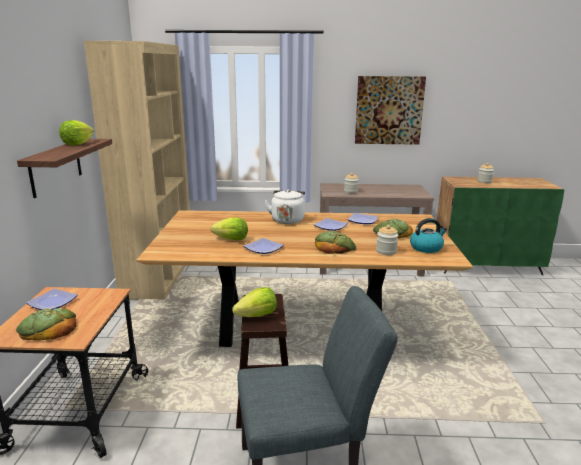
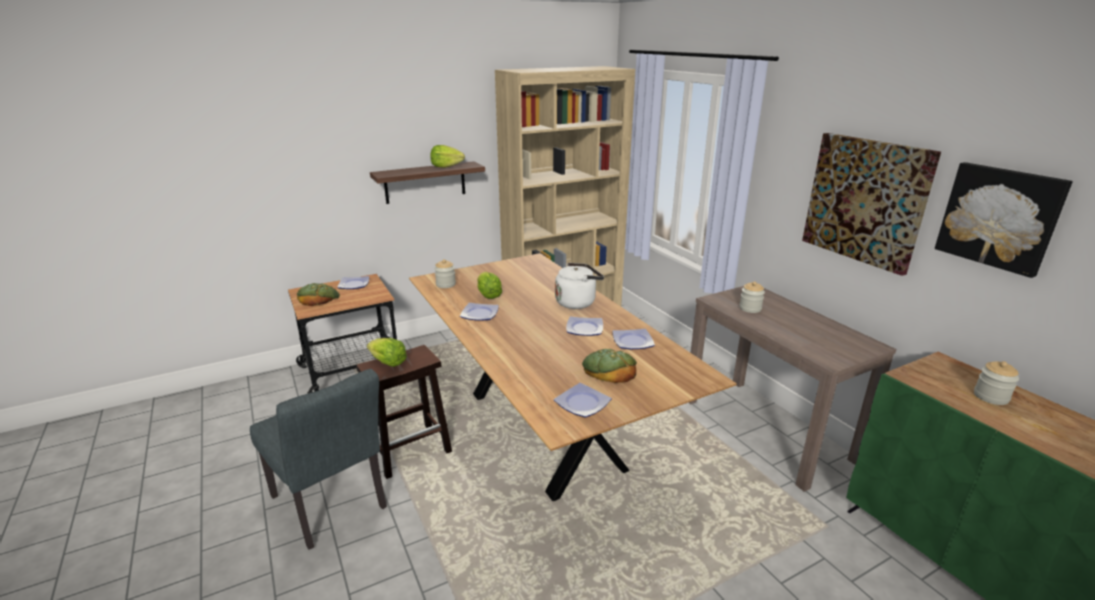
camera: 60 degrees right, 5 degrees up
(334, 247) = (522, 345): bread -> none
(386, 251) = (539, 378): jar -> jar (446, 284)
(426, 248) = (582, 403): kettle -> plate
(456, 102) = (999, 217): none -> picture

